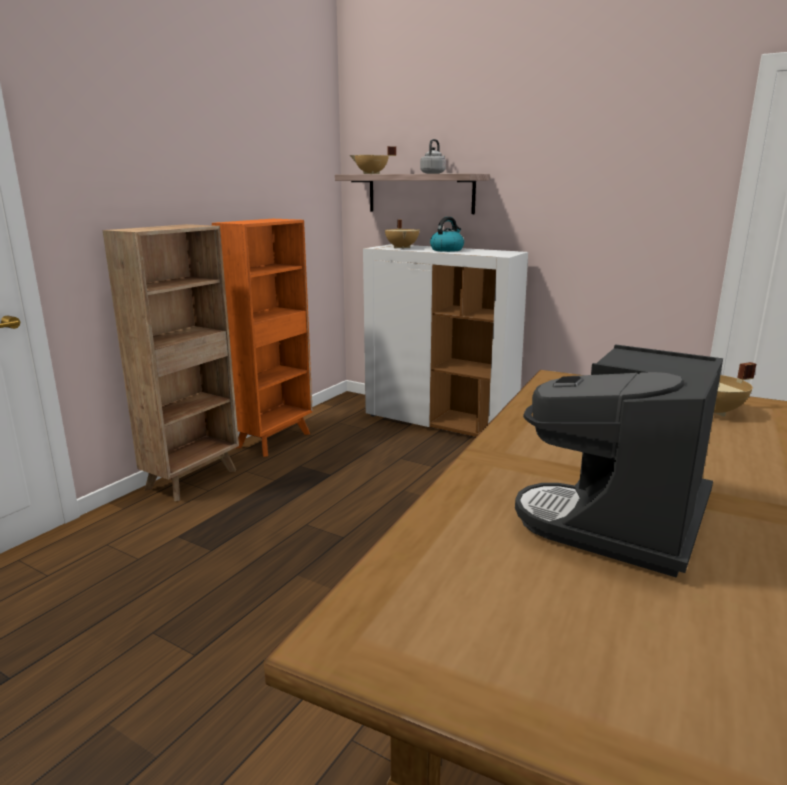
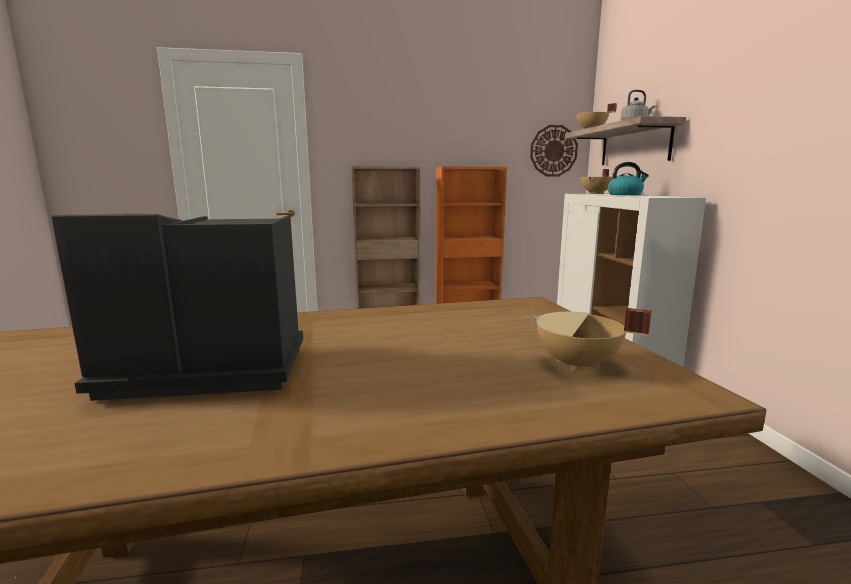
camera: 50 degrees right, 5 degrees down
(315, 193) = (553, 151): none -> wall clock

